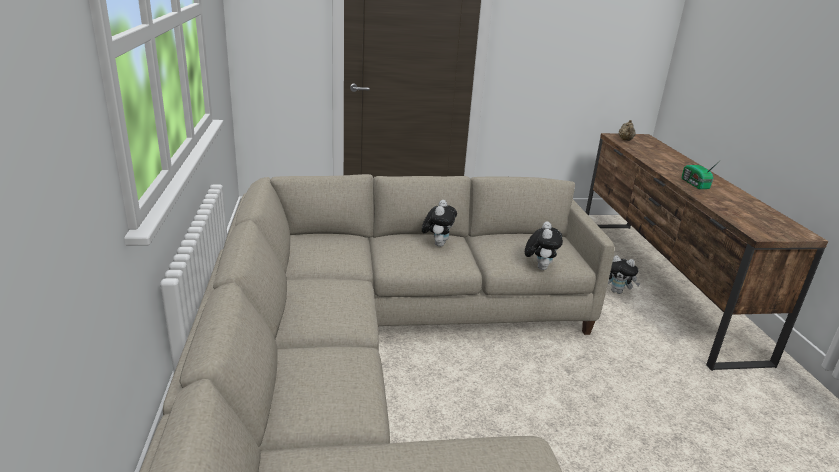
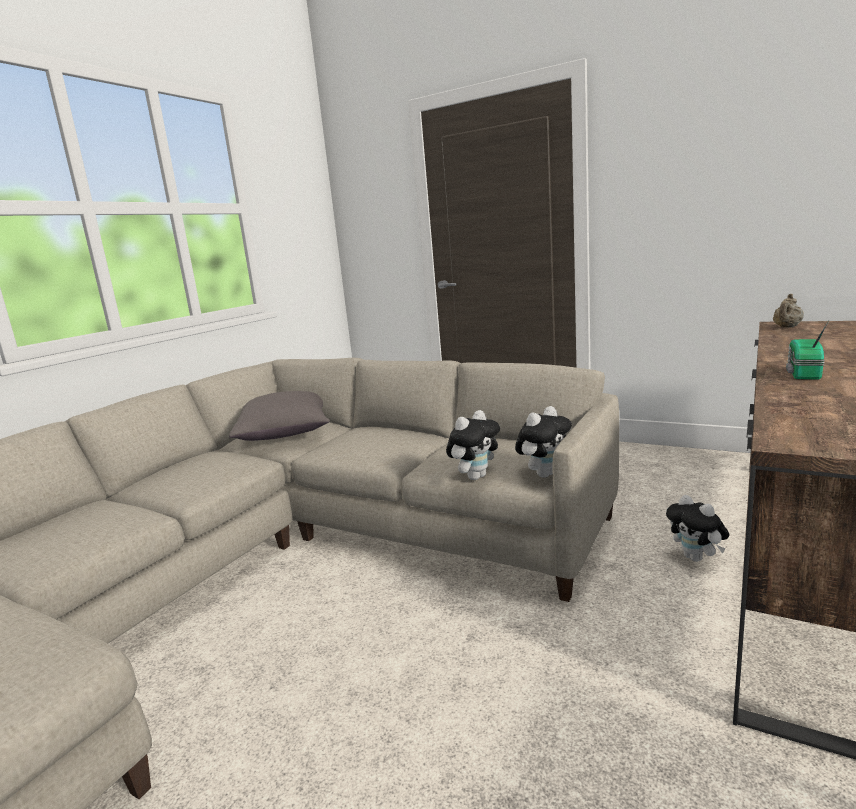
camera: 40 degrees right, 10 degrees down
(334, 253) = (285, 434): none -> grey pillow
(437, 244) = (392, 437): plush toy -> plush toy (544, 474)

